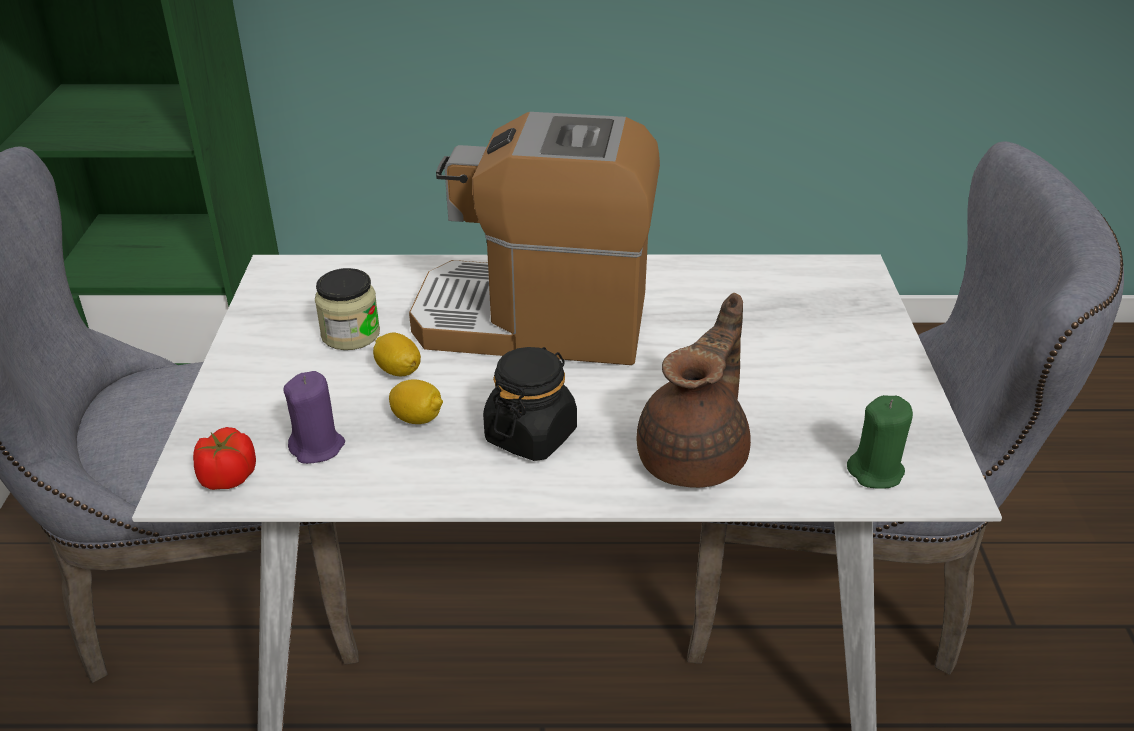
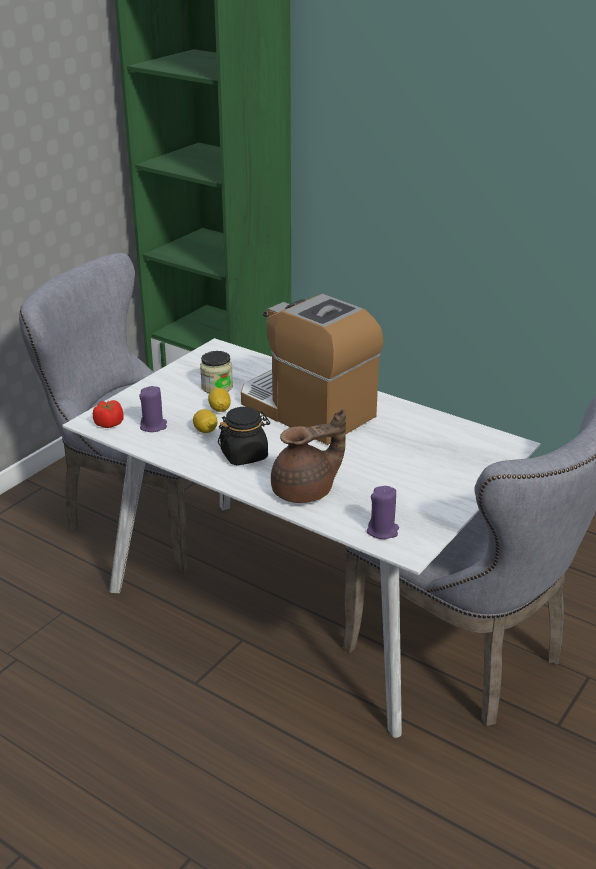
camera: 35 degrees right, 5 degrees down
(876, 472) = (382, 531): green candle -> purple candle

